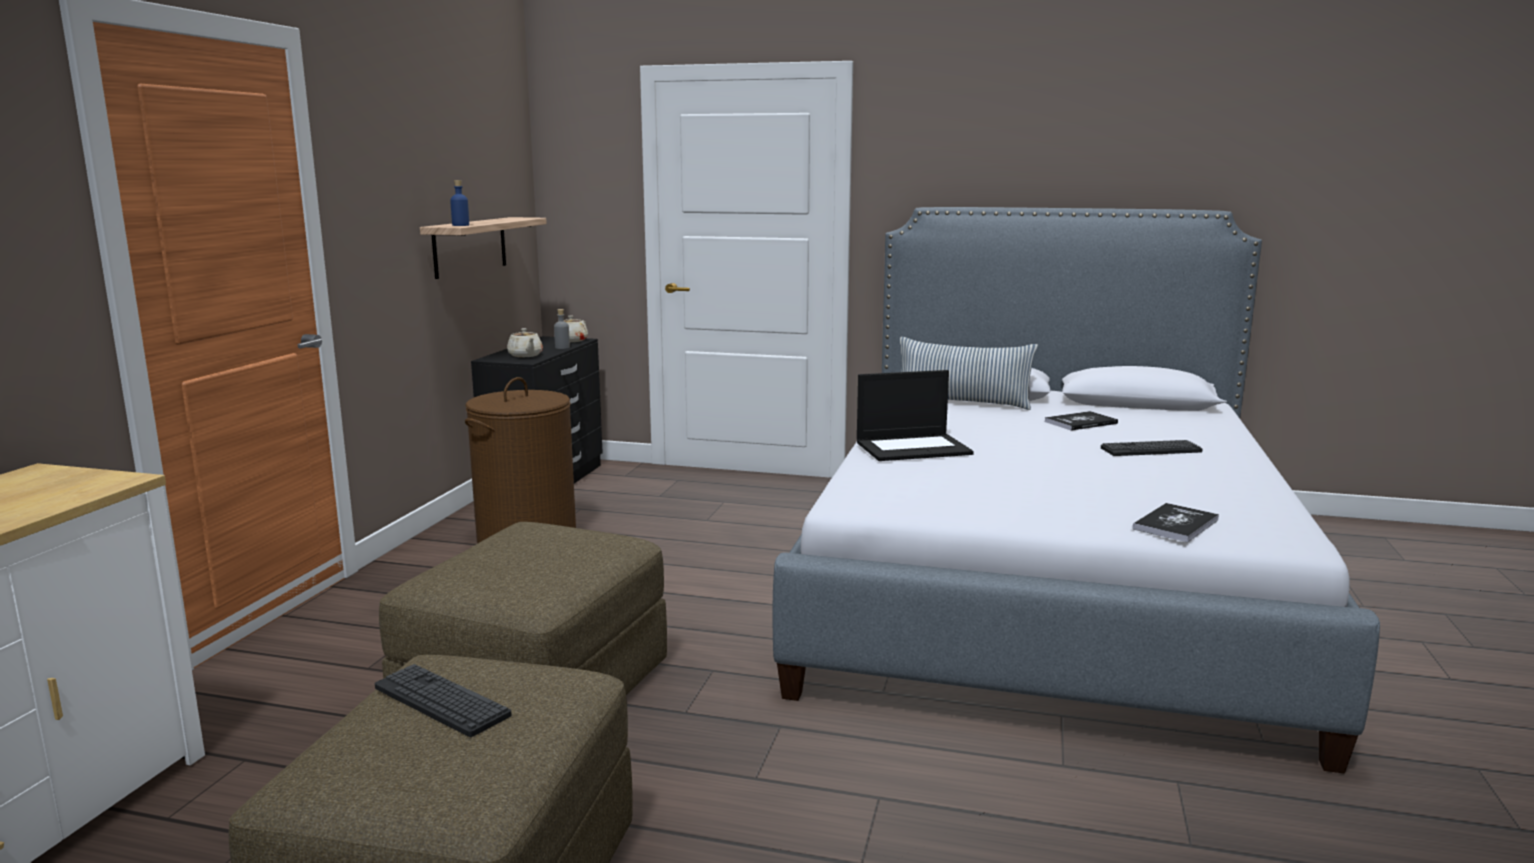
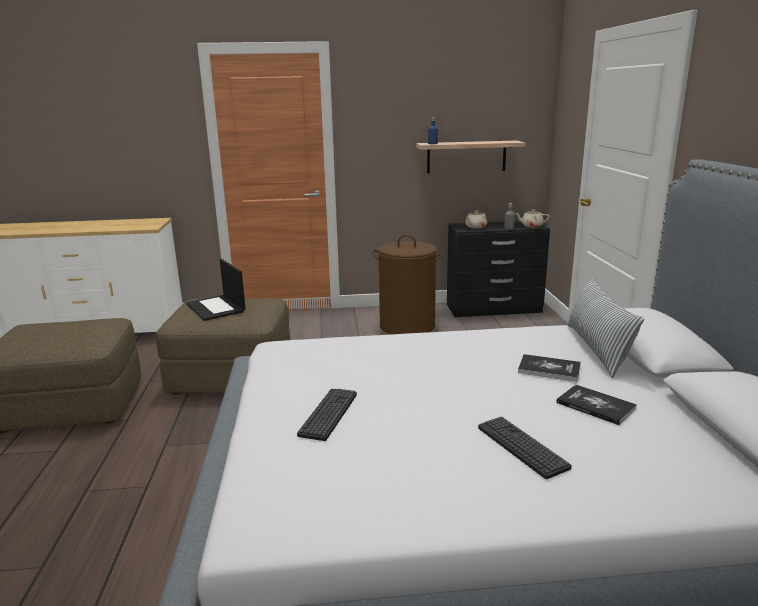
camera: 70 degrees right, 5 degrees up
(441, 701) = (74, 329): keyboard -> keyboard (328, 414)
(914, 448) = (417, 347): laptop -> laptop (216, 308)
(1175, 524) = (272, 463): book -> book (549, 369)

